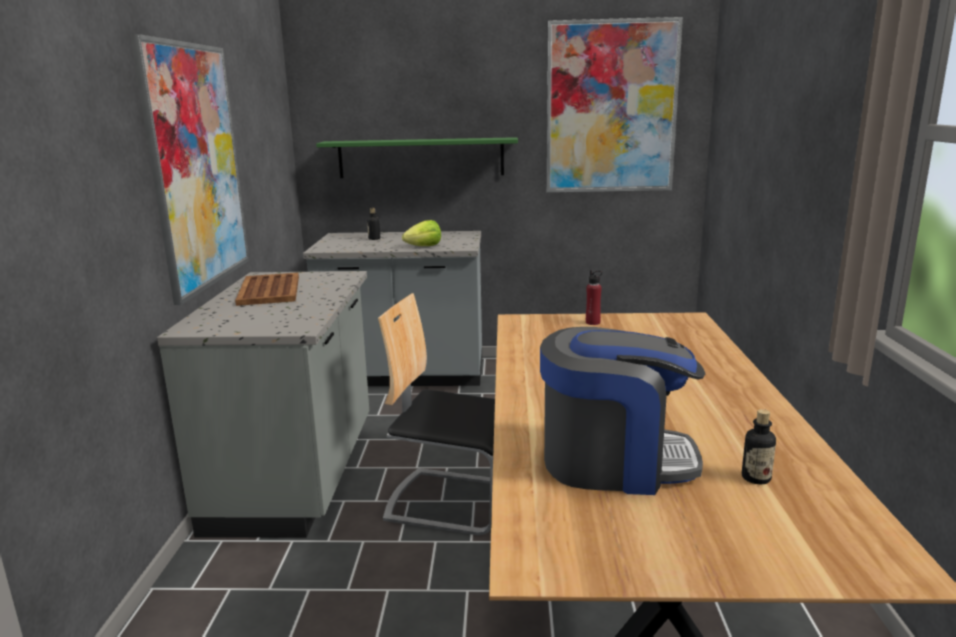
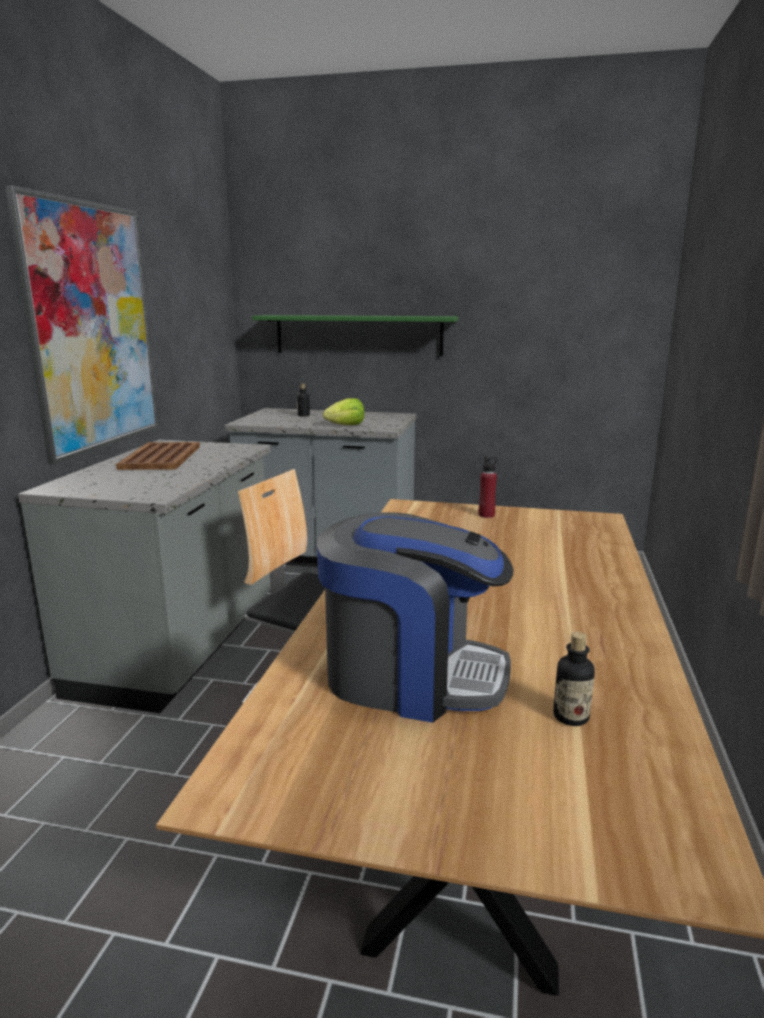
camera: 10 degrees right, 0 degrees up
(611, 108) = (561, 287): picture -> none

